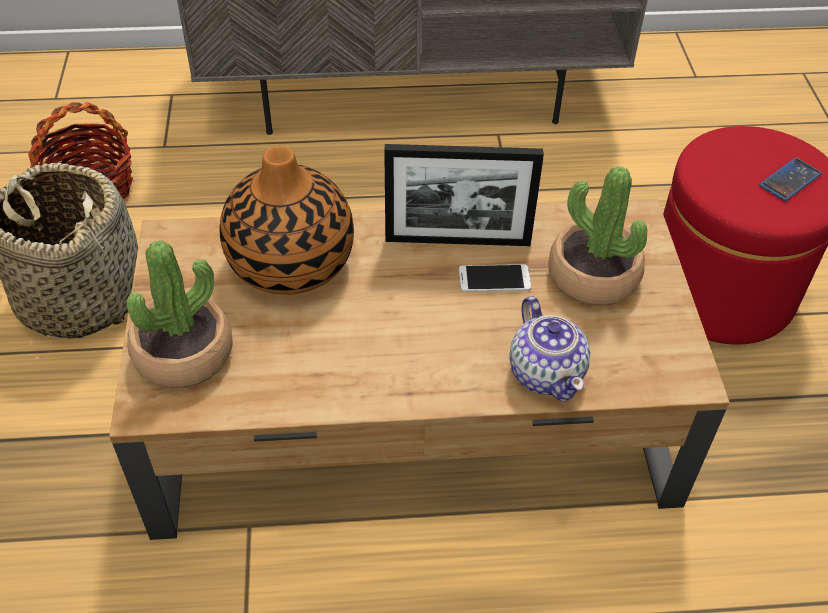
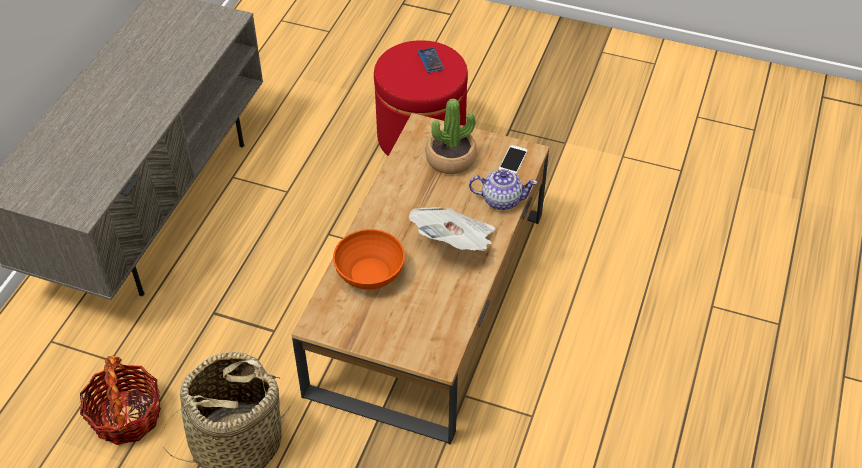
camera: 65 degrees left, 0 degrees up
(184, 354) = (412, 337): potted plant -> none
(290, 261) = (369, 274): vase -> orange bowl
(409, 342) = (454, 243): none -> newspaper
(457, 241) = (395, 200): picture frame -> none
(494, 279) = (431, 195): phone -> phone (513, 160)

